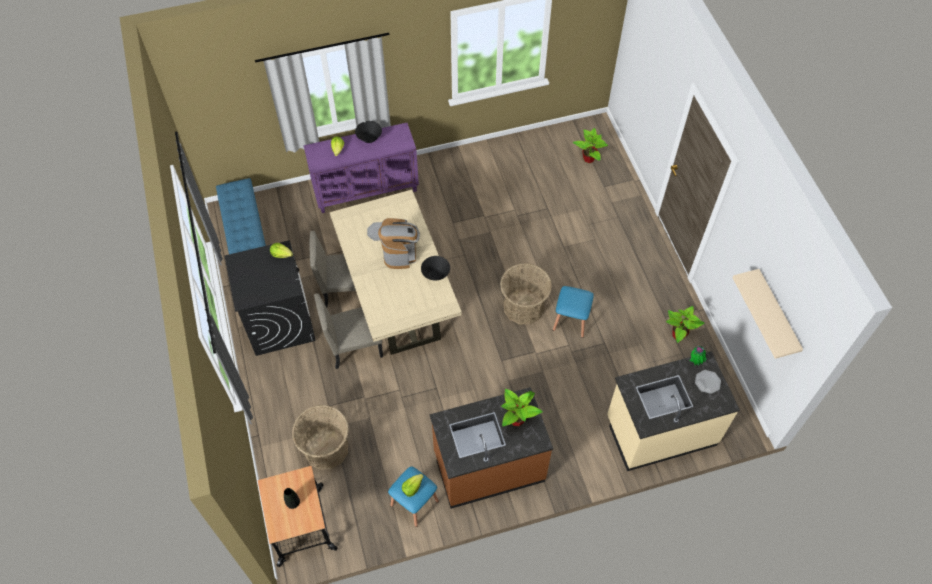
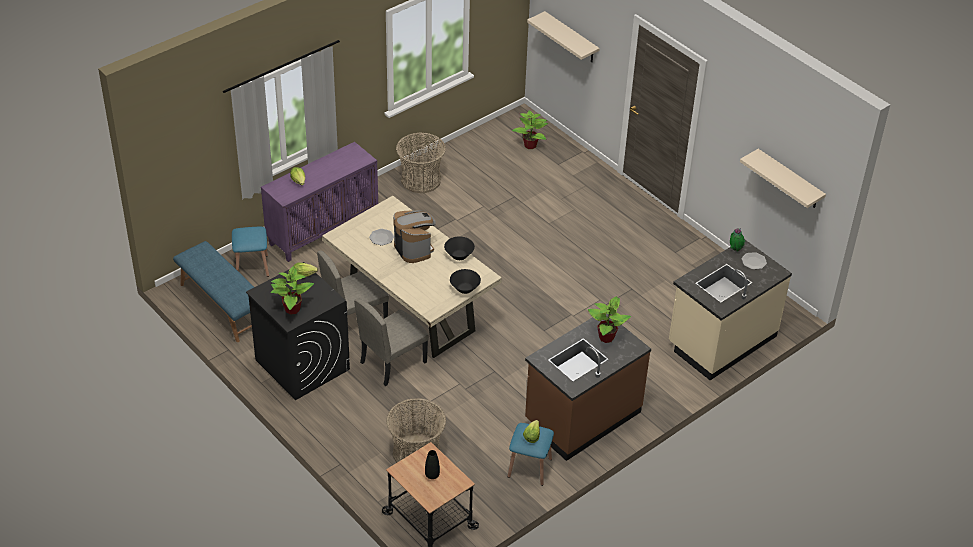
camera: 25 degrees left, 15 degrees down
(369, 138) = (325, 163): black bowl -> black bowl (465, 289)
(523, 307) = (539, 282): basket -> basket (421, 180)
(571, 321) = (590, 280): blue stool -> blue stool (252, 267)
(644, 76) = (571, 38): none -> beige shelf
(678, 335) = (694, 262): potted plant -> potted plant (292, 309)

